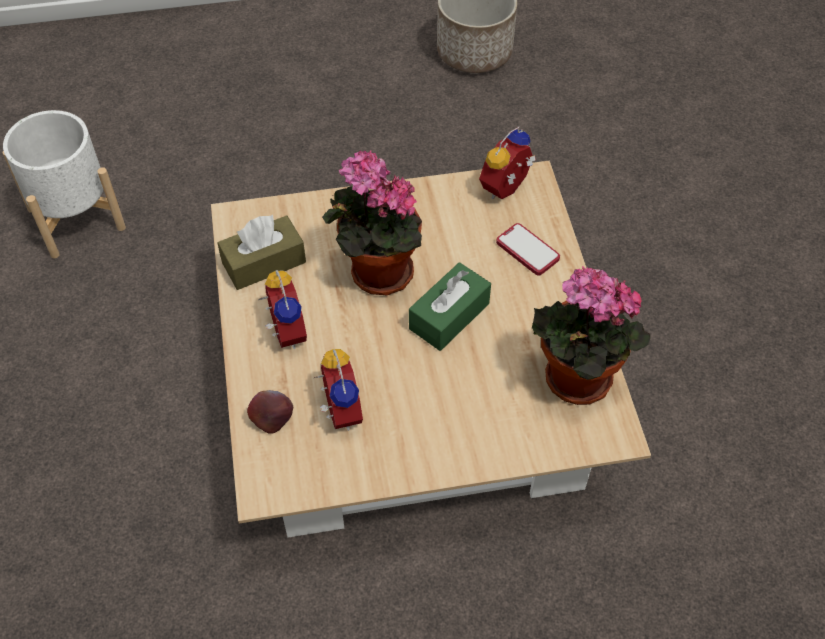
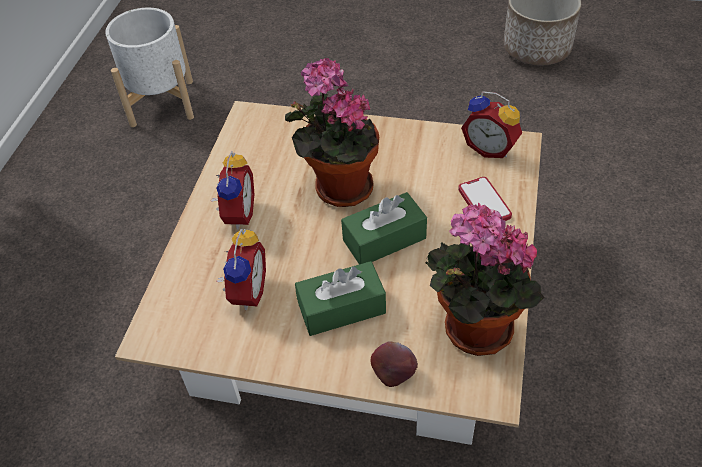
camera: 25 degrees right, 5 degrees down
(264, 262) = (251, 155): brown tissue box -> none
(273, 419) = (189, 281): apple -> apple (394, 373)
(442, 398) = (341, 308): none -> green tissue box
(507, 190) = (490, 148): alarm clock -> alarm clock turned 120 degrees counterclockwise

